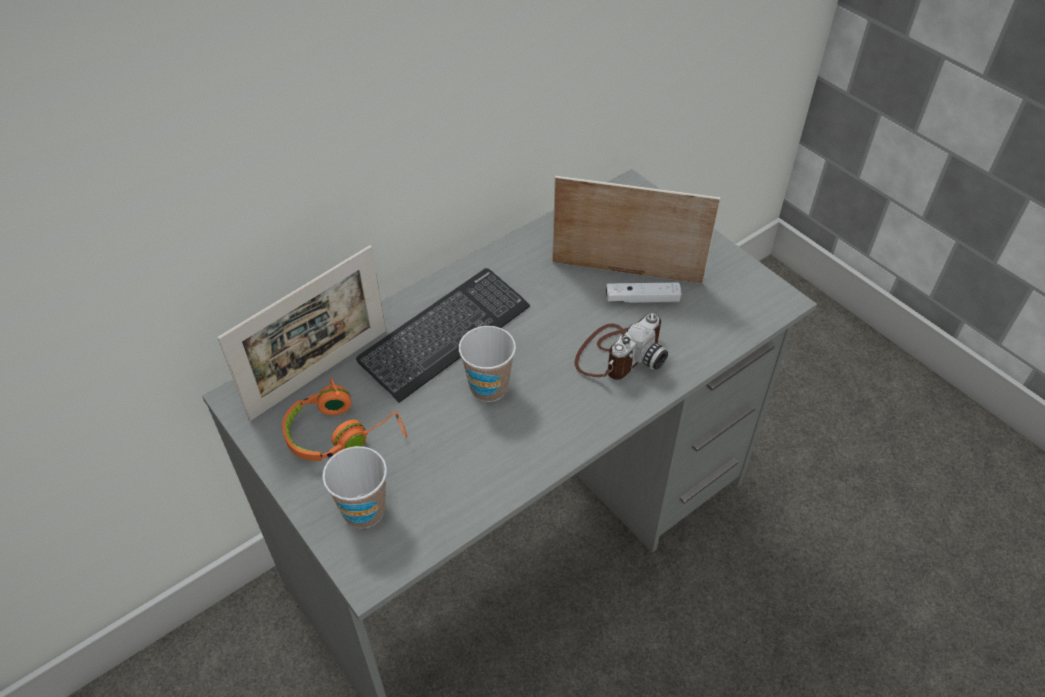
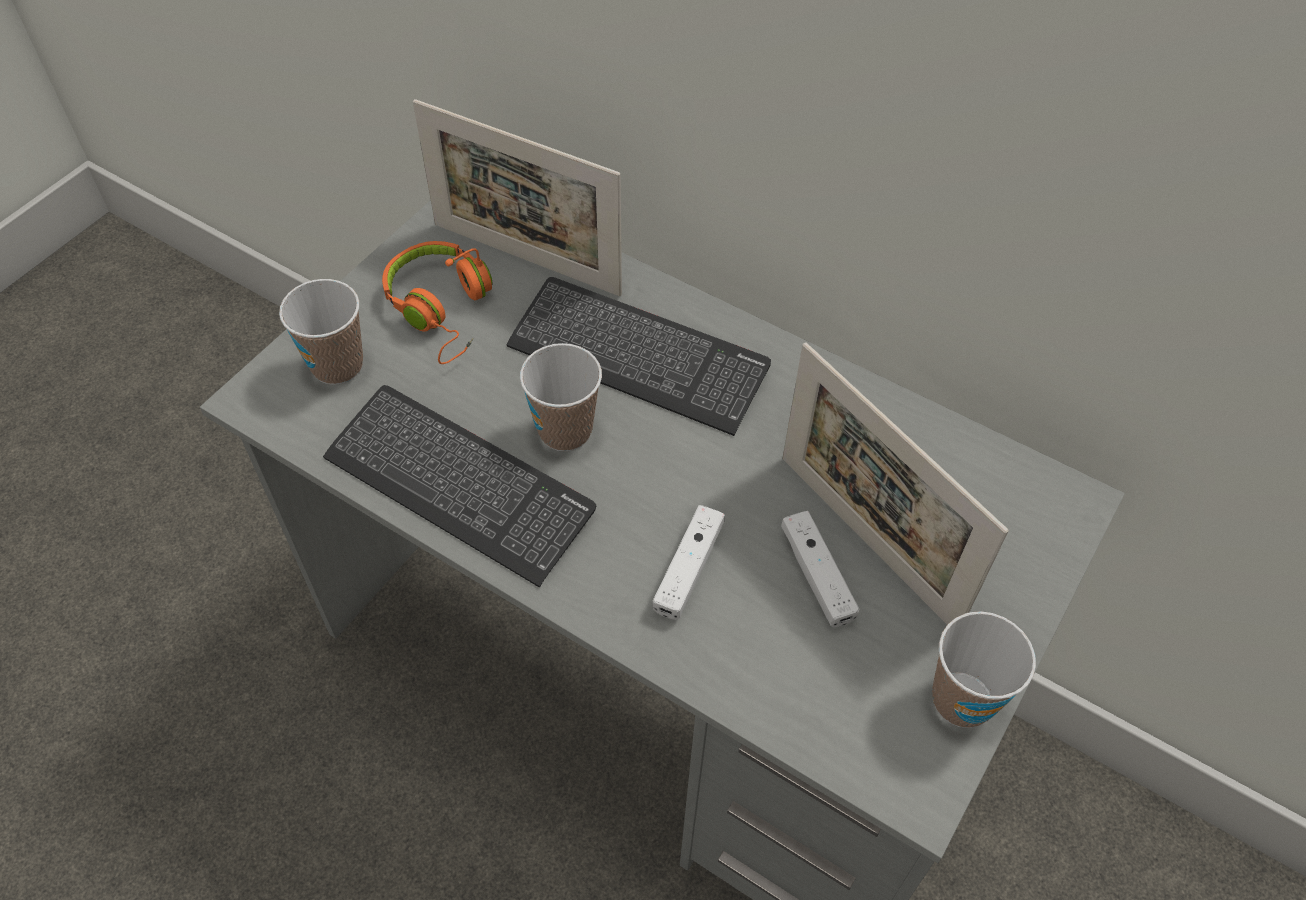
camera: 70 degrees right, 5 degrees up
(510, 455) = (459, 486): none -> keyboard
(618, 353) = (688, 569): camera -> white game controller
(626, 272) = (866, 541): picture frame -> picture frame turned 150 degrees clockwise
(734, 267) = (962, 700): none -> cup

